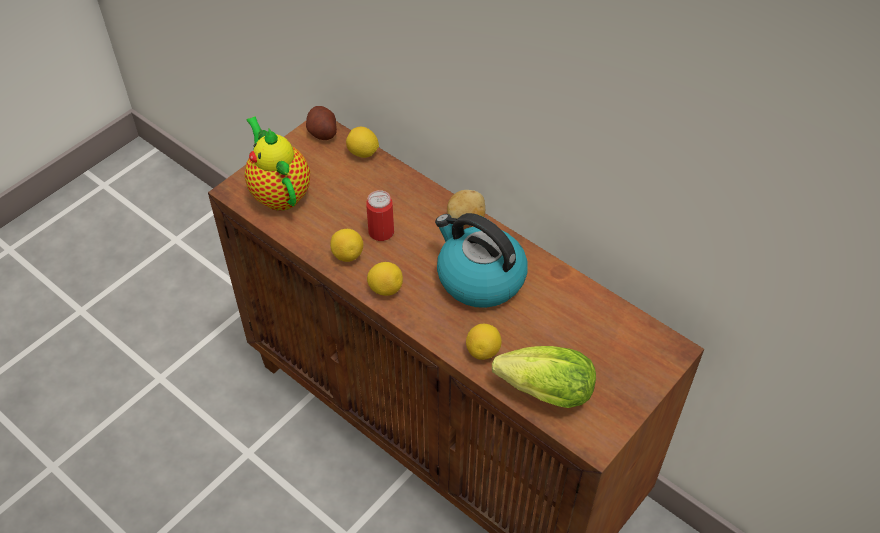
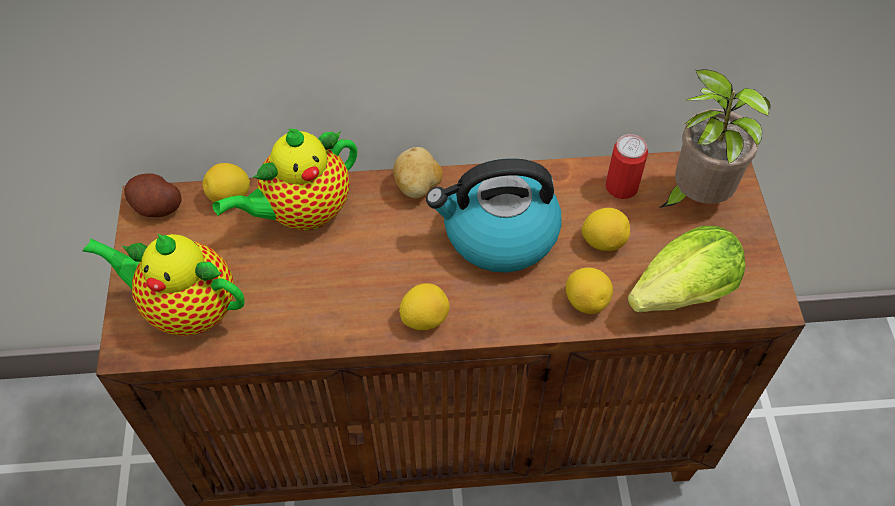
camera: 45 degrees left, 5 degrees up
(347, 255) = (344, 315): lemon -> lemon (603, 241)
(381, 232) = (349, 264): can -> can (621, 187)
(388, 188) = (302, 213): none -> teapot
(627, 349) = (694, 197): none -> potted plant

